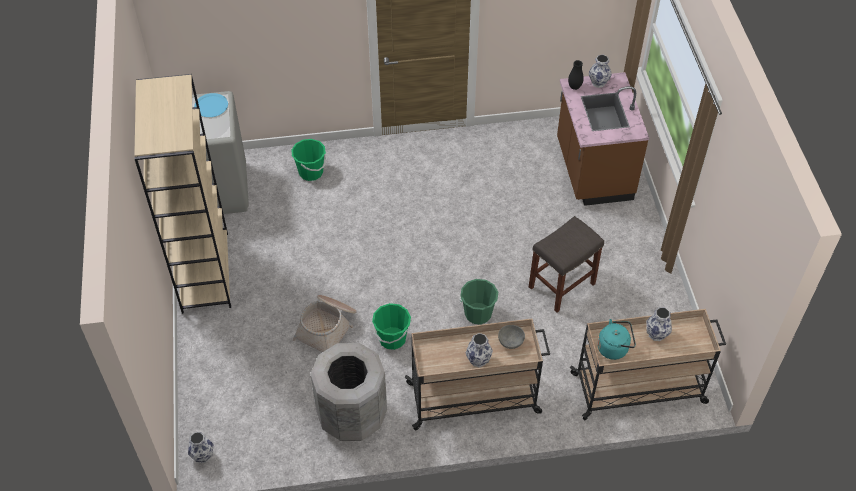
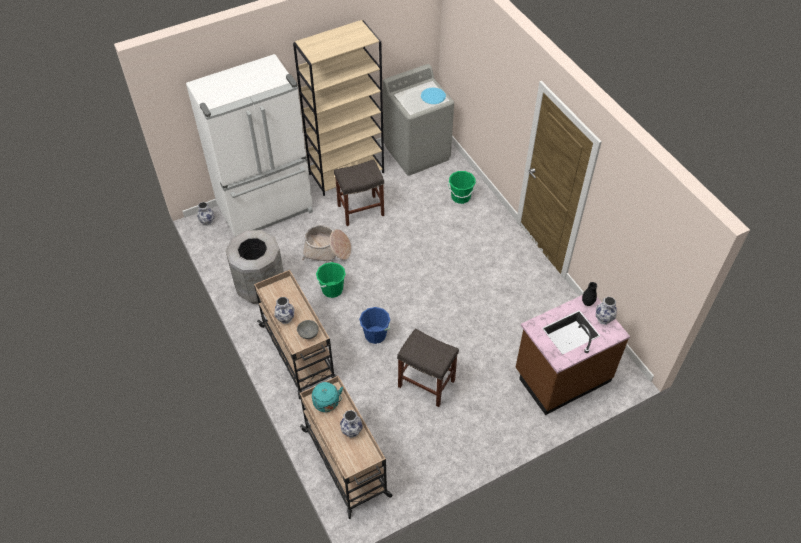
camera: 70 degrees right, 0 degrees up
(220, 378) = (266, 210): none -> white fridge
(279, 275) = (360, 211): none -> grey stool
(478, 313) = (375, 335): green bucket -> blue bucket

